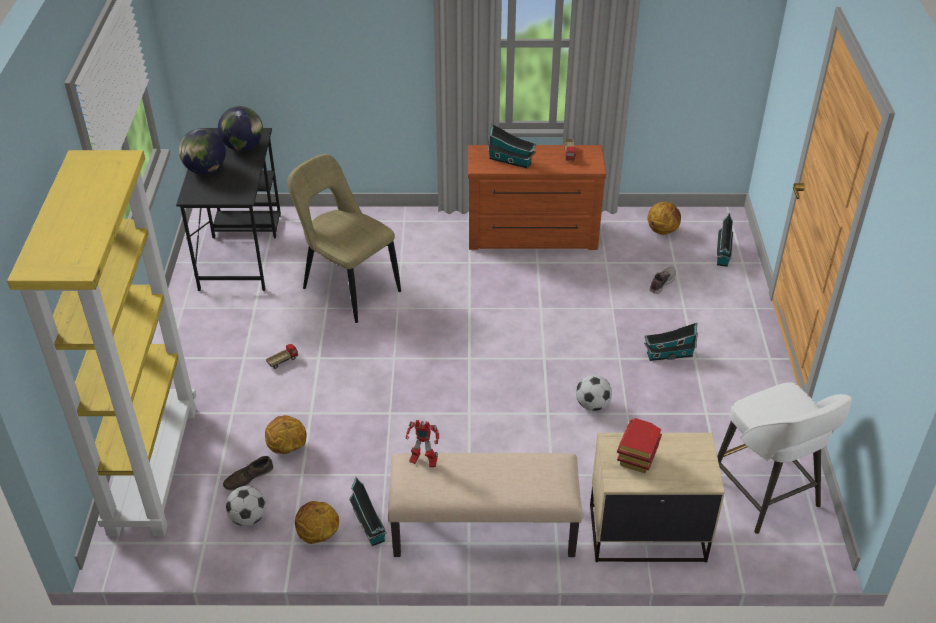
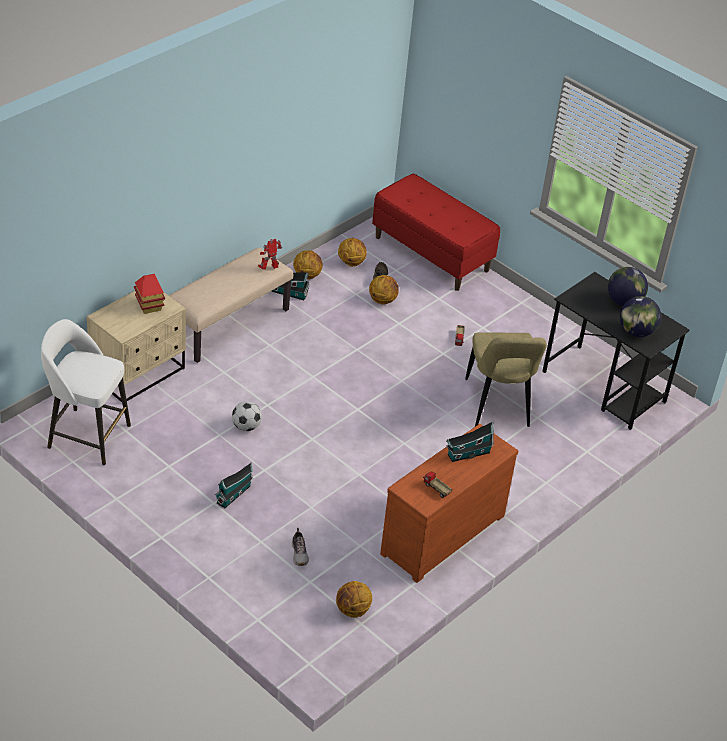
camera: 130 degrees right, 0 degrees up
(152, 468) = (432, 254): yellow bookcase -> red bench
(248, 518) = (351, 262): football -> basketball
(348, 288) = (497, 406): beige chair -> beige chair turned 90 degrees clockwise
(723, 254) = (281, 617): toy house -> none

